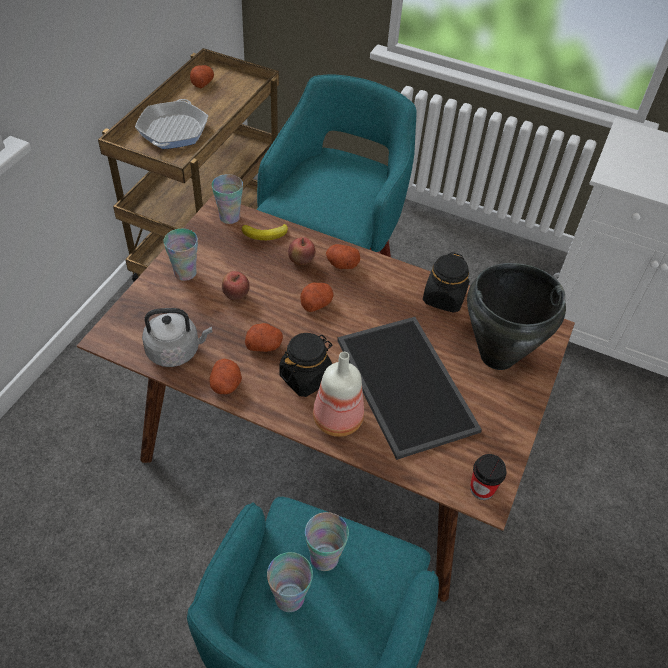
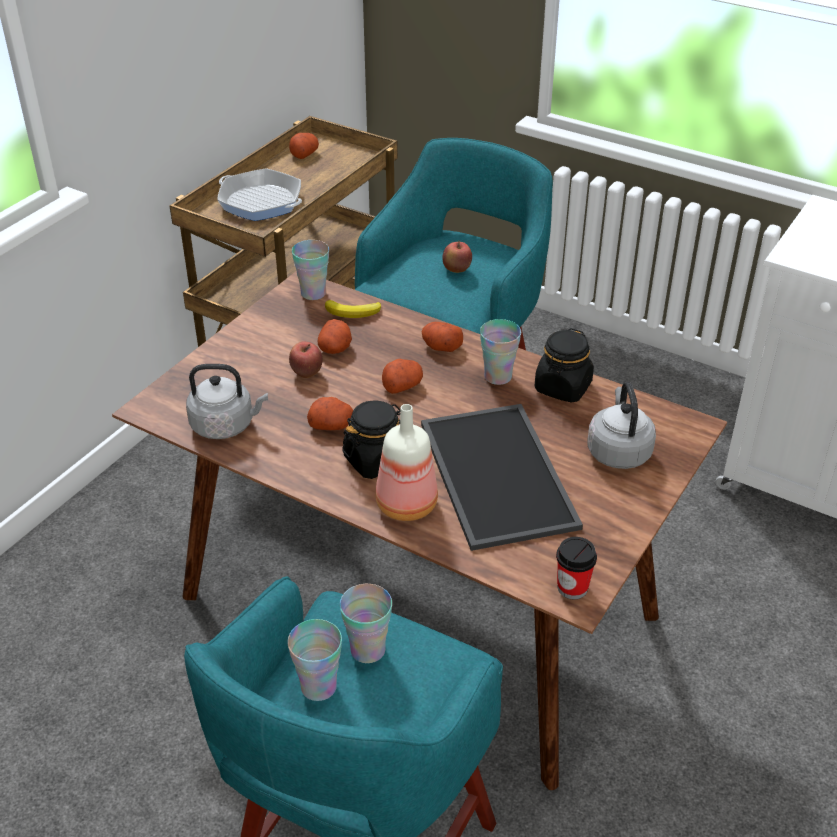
camera: 10 degrees right, 10 degrees down
(173, 130) = (260, 202): frying pan -> frying pan turned 75 degrees counterclockwise
(185, 273) = (250, 348): cup -> cup (498, 376)
(226, 385) = (279, 462): potato -> potato (335, 348)
(301, 261) = (392, 342): apple -> apple (456, 270)
(496, 355) = (618, 451): black cooking pot -> grey kettle

